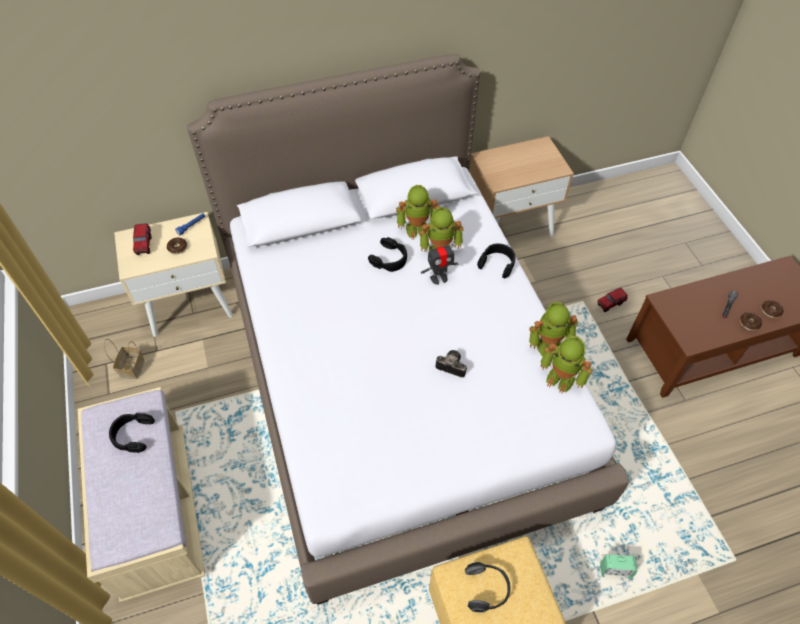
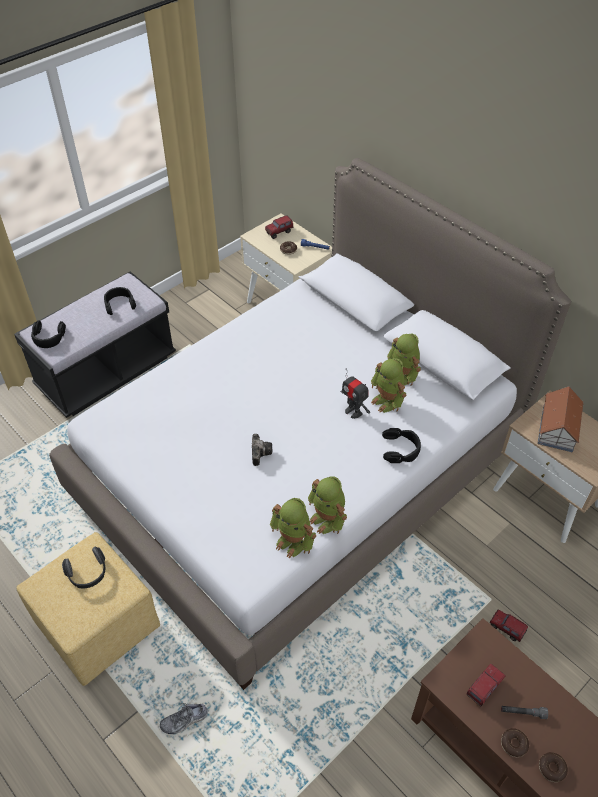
camera: 65 degrees right, 5 degrees down
(132, 367) = (213, 303): basket -> none
(156, 512) = (107, 372): beige bench -> black bench
(389, 259) = (352, 370): black headphones -> black headphones (48, 337)
(511, 167) = (557, 428): none -> toy house
(562, 377) = (293, 541): toy robot -> toy robot turned 60 degrees counterclockwise
(614, 570) = (184, 720): alarm clock -> shoe
(703, 320) = (484, 688): none -> toy truck

